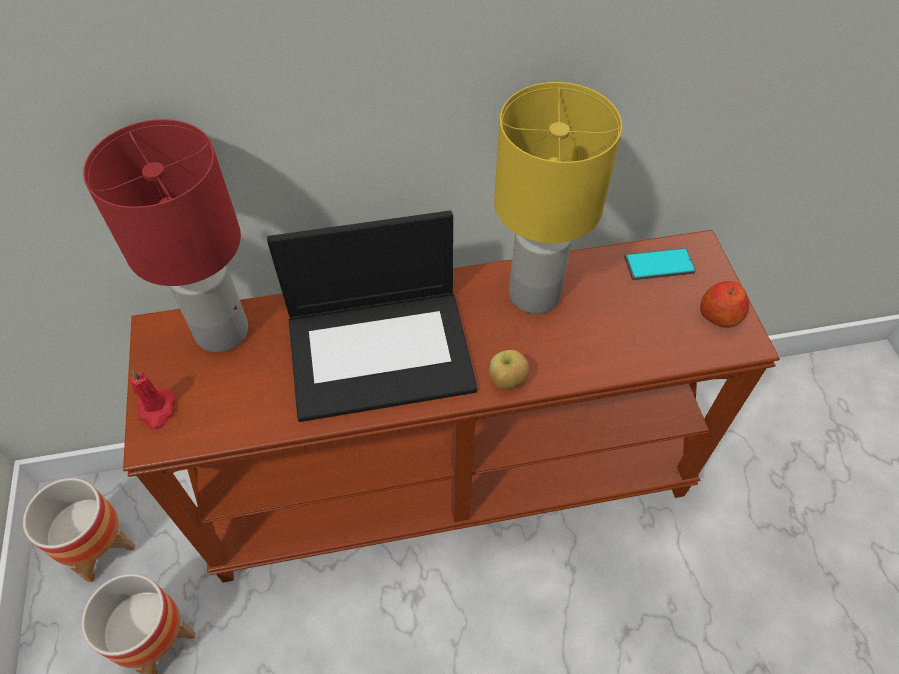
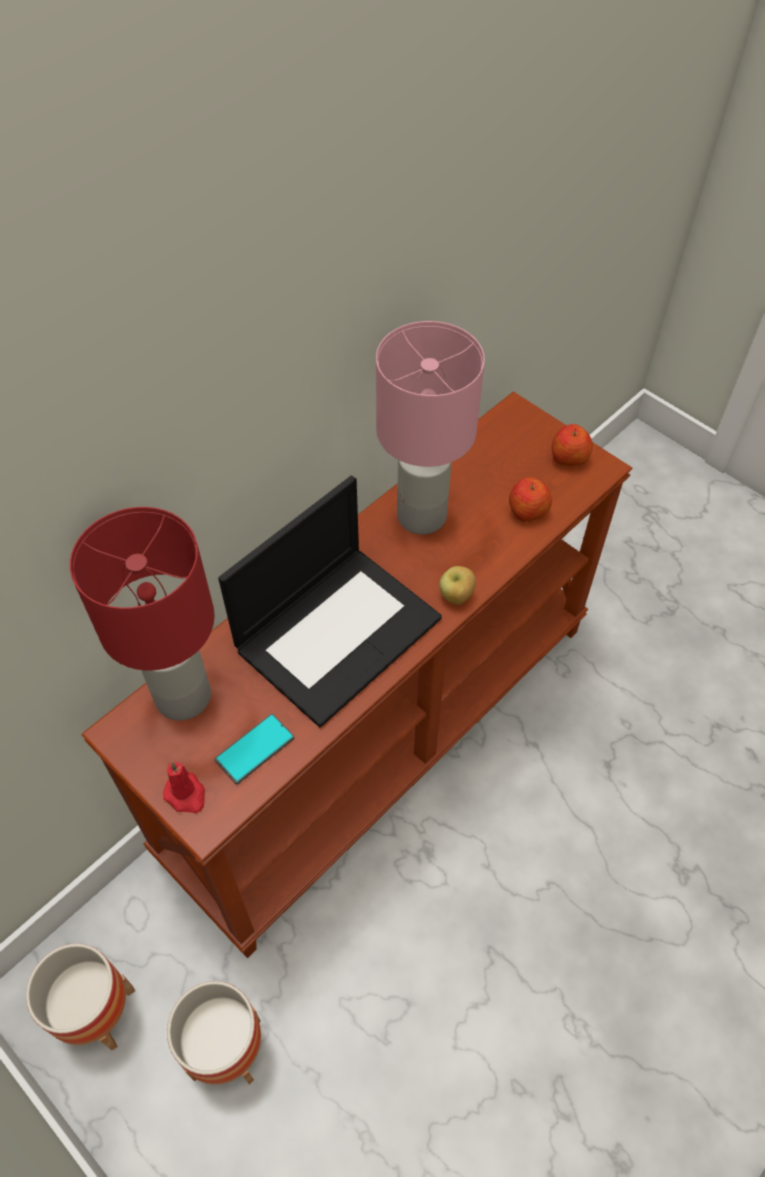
camera: 35 degrees left, 0 degrees up
(533, 295) = (421, 517): yellow table lamp -> pink table lamp
(637, 342) = (527, 510): none -> apple
(659, 265) = (496, 441): phone -> phone (255, 749)

